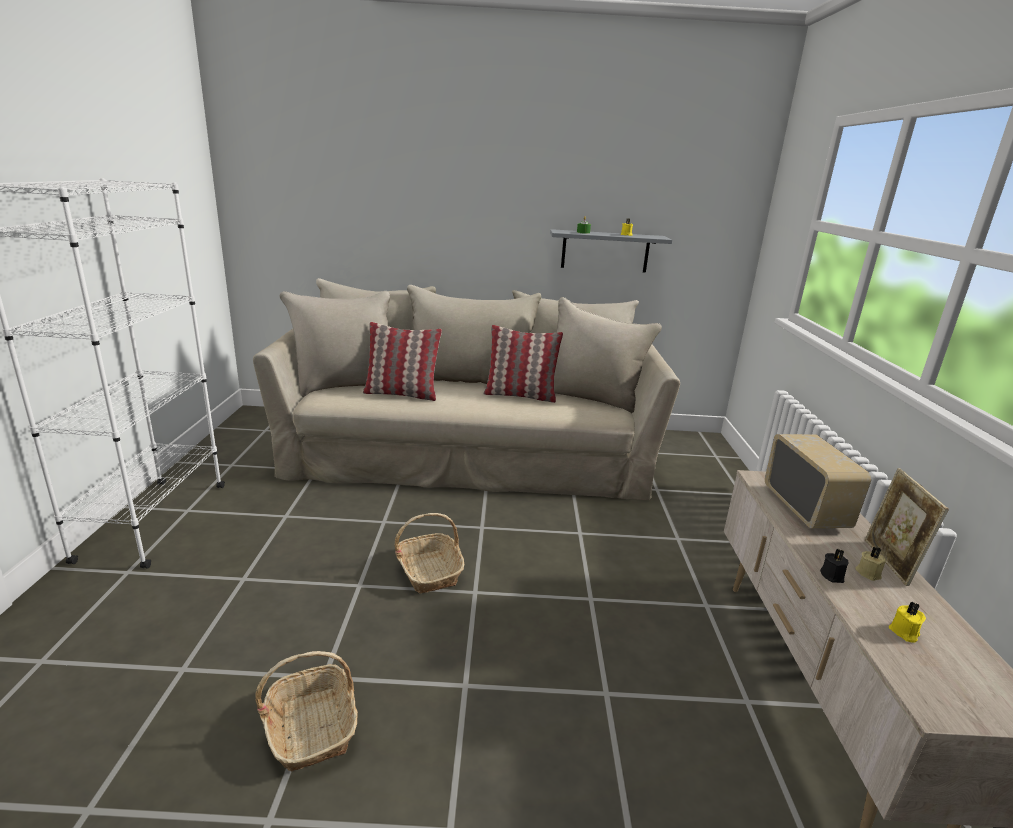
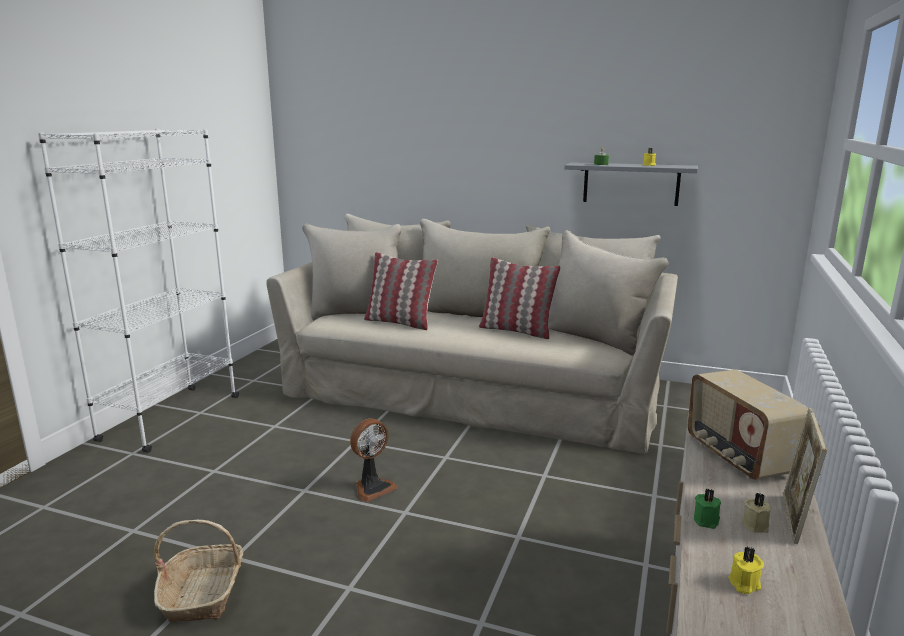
camera: 20 degrees right, 5 degrees down
(429, 571) = (372, 488): basket -> fan
(805, 509) = (737, 457): radio -> radio turned 150 degrees clockwise
(832, 575) = (707, 520): black candle -> green candle

